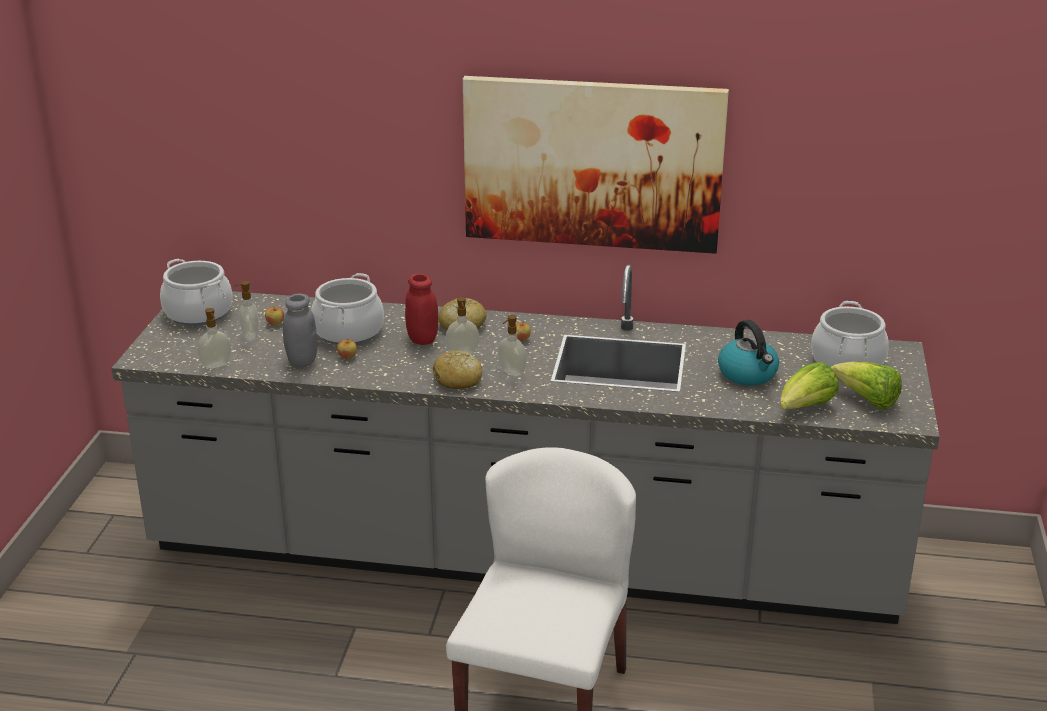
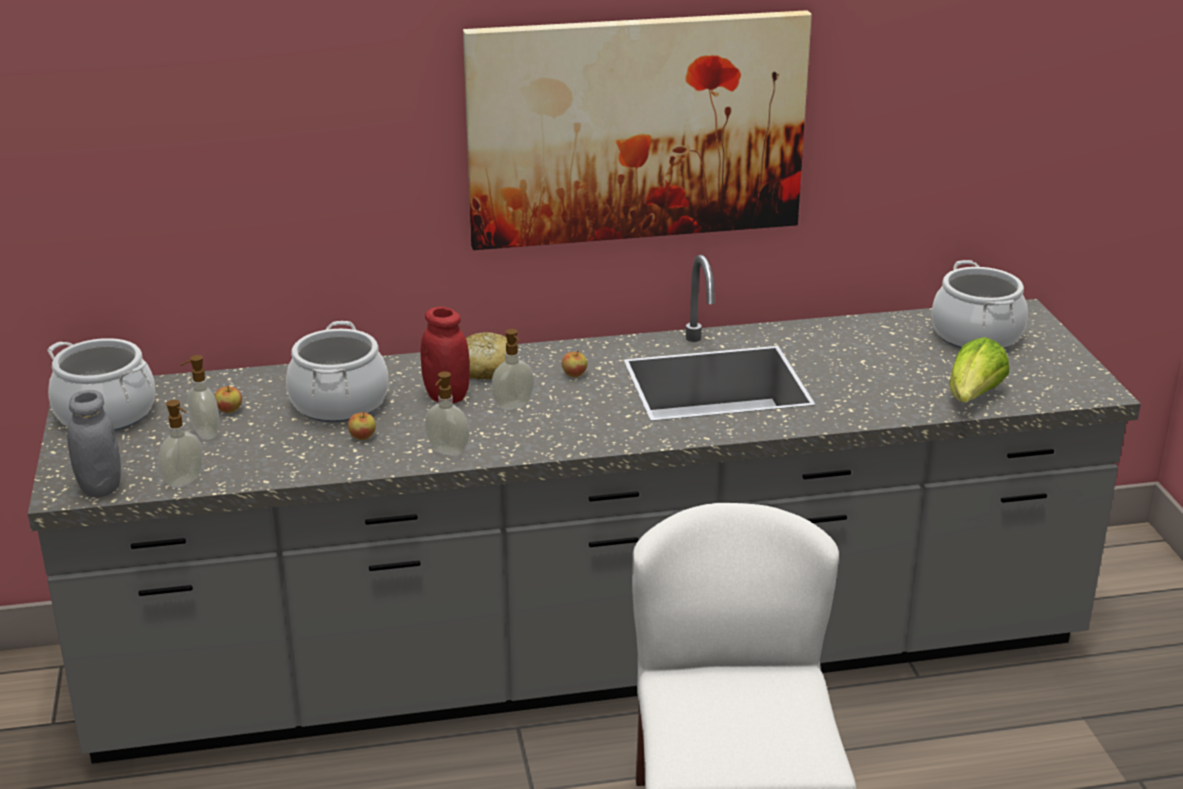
camera: 20 degrees left, 0 degrees up
(302, 361) = (303, 453): grey jar -> grey jar (100, 487)
(458, 380) = (532, 440): bread -> none
(511, 372) = (593, 419): soap dispenser -> soap dispenser (447, 452)
(748, 374) = (878, 369): kettle -> none
(867, 401) = (1033, 376): lettuce -> none

